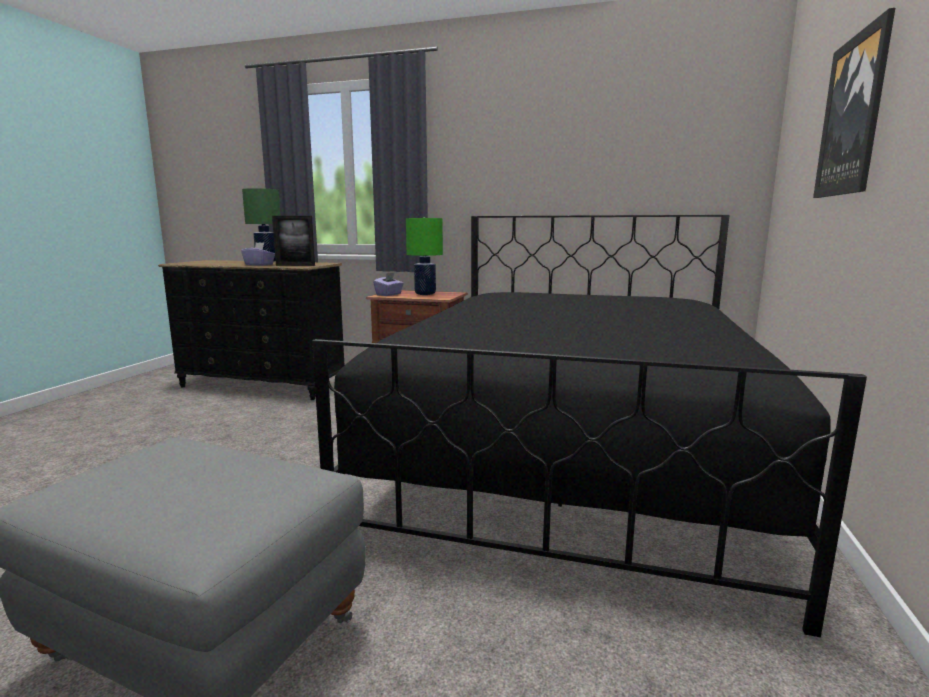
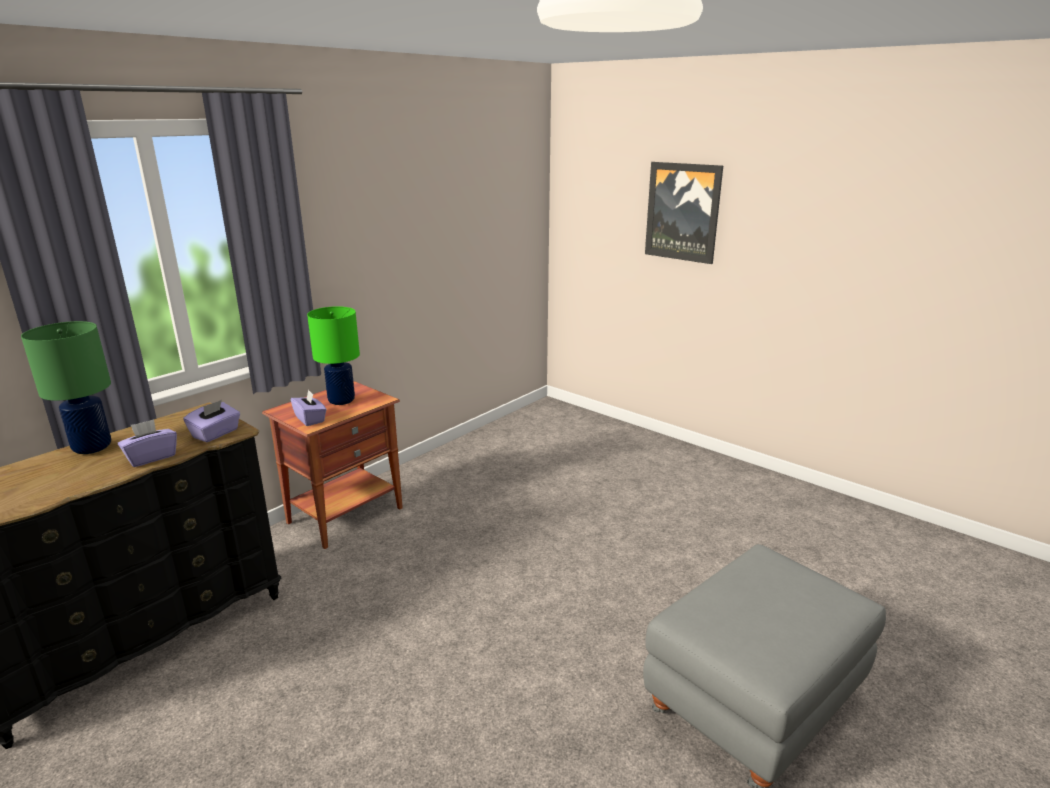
camera: 65 degrees left, 10 degrees up
(295, 265) = (216, 434): picture frame -> purple tissue box
(570, 457) = (573, 487): black bed -> none

